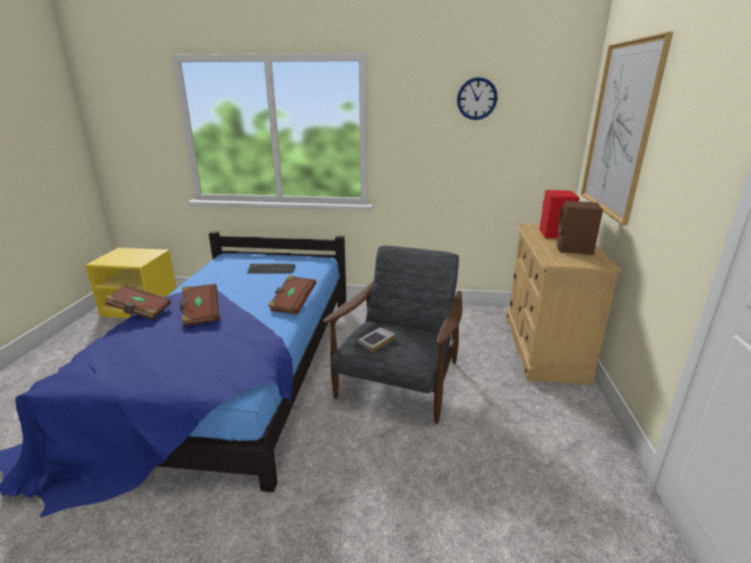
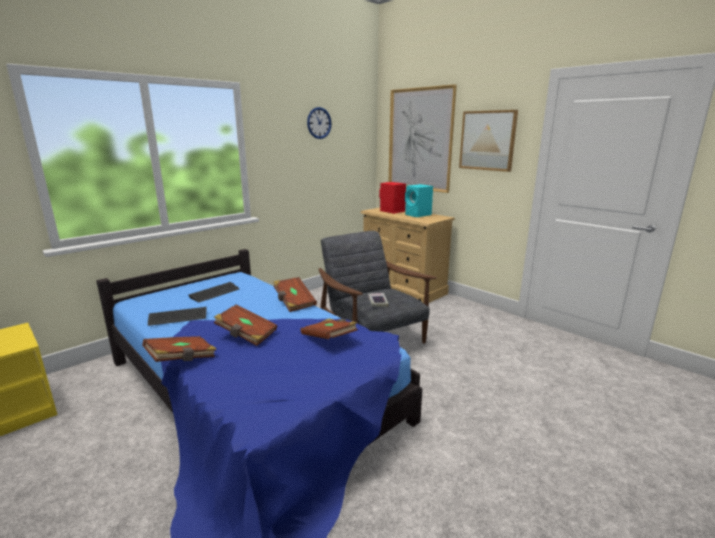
camera: 50 degrees left, 5 degrees down
(211, 279) = (178, 317): none -> keyboard
(226, 350) = (329, 339): none -> brown book
(574, 249) = (418, 215): brown speaker -> turquoise speaker
(685, 143) = (487, 140): none -> picture

